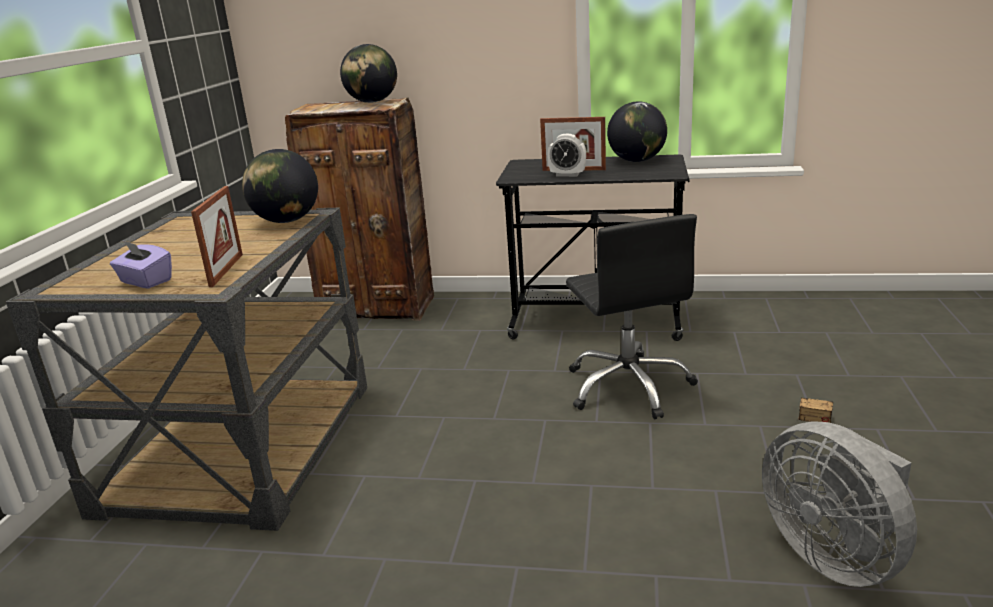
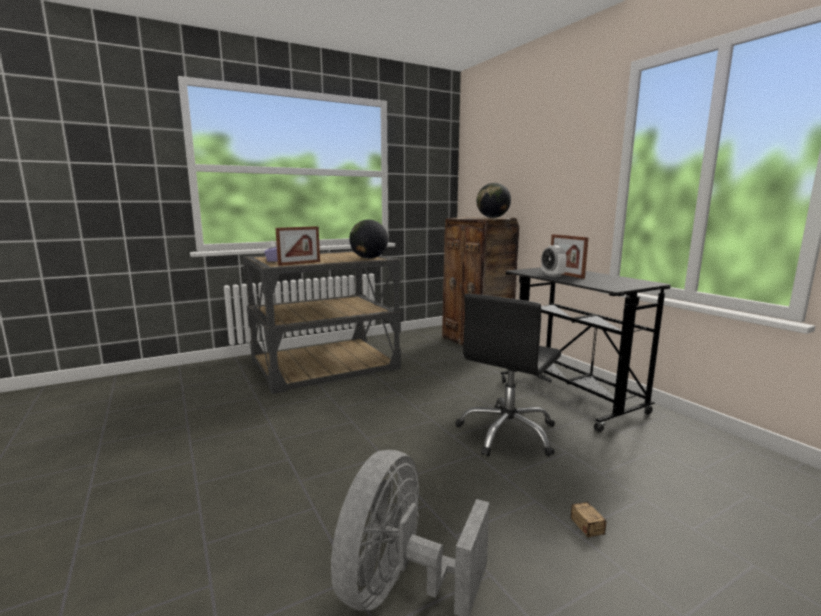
camera: 50 degrees right, 10 degrees down
(636, 161) = (622, 280): globe -> none

